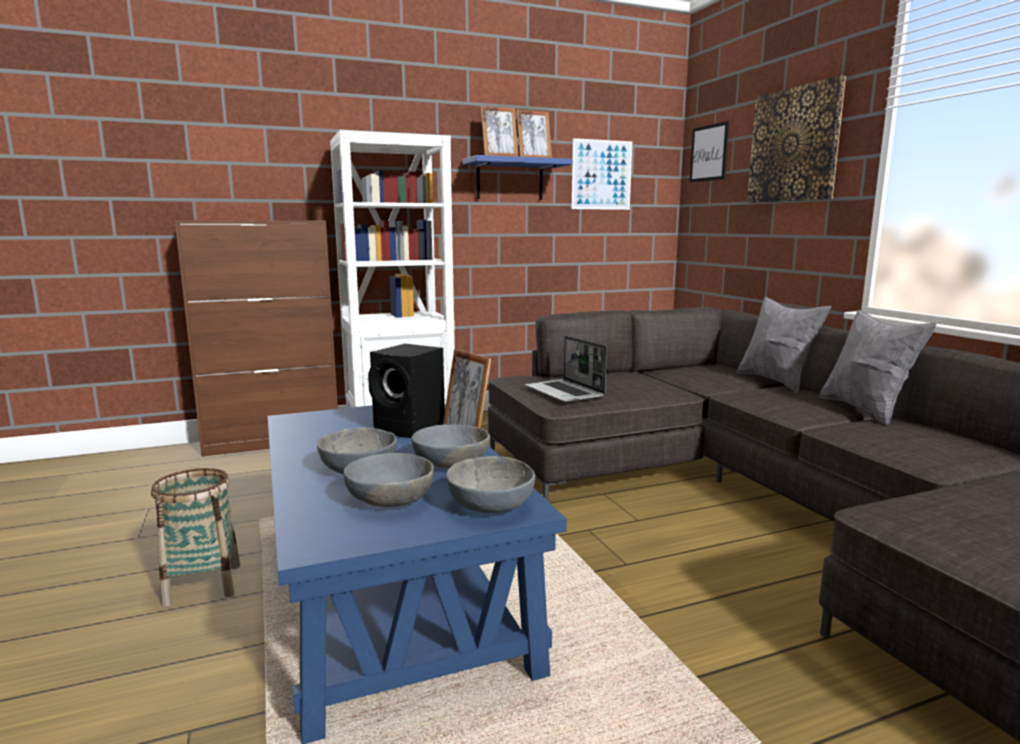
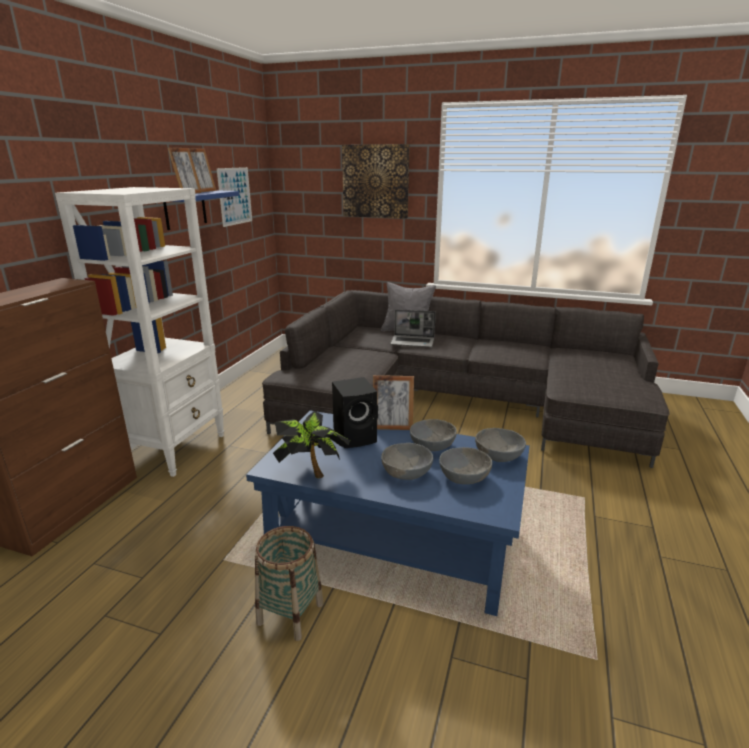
camera: 50 degrees left, 10 degrees up
(301, 433) = (312, 472): none -> potted plant
(565, 392) = (341, 376): laptop -> laptop (413, 342)
(709, 153) = (299, 177): picture -> none
(865, 410) = (469, 339): grey pillow -> none

